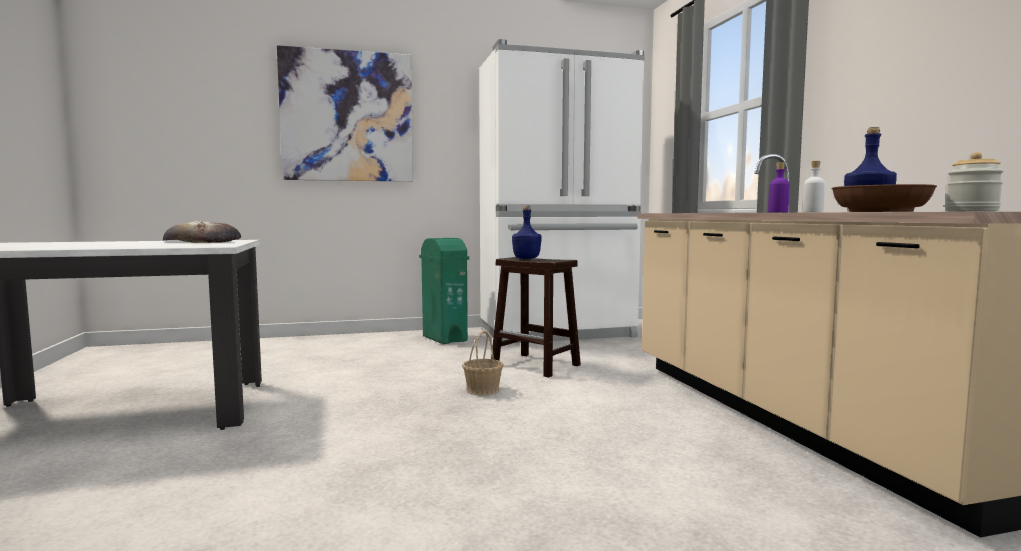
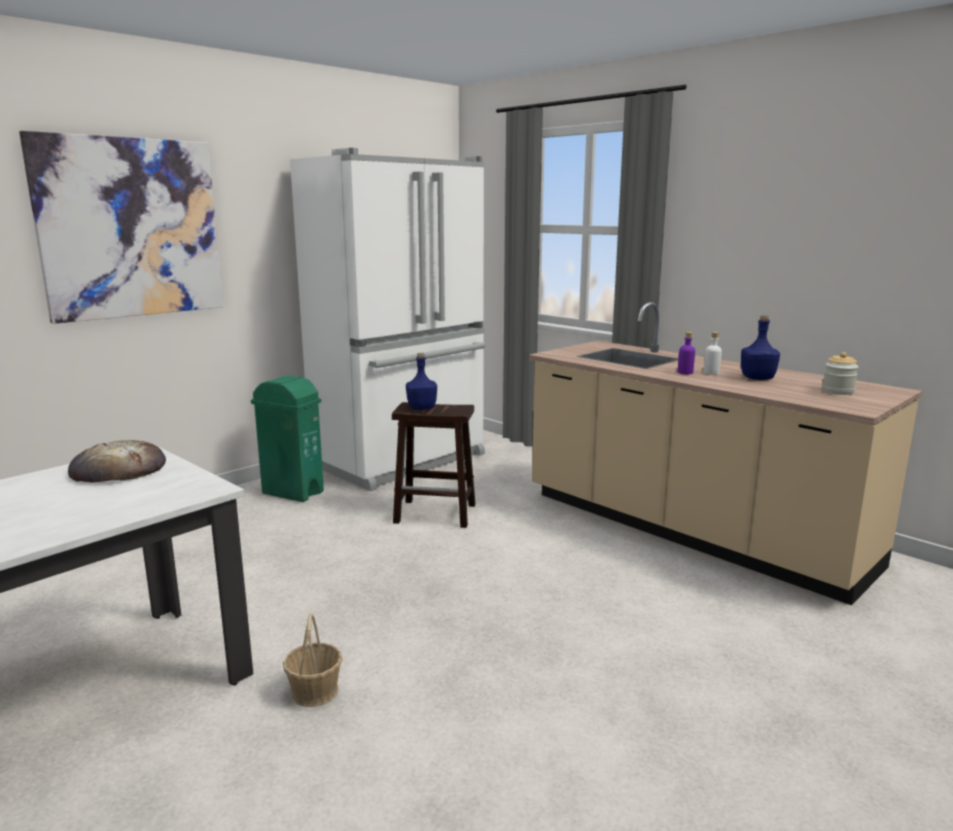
camera: 30 degrees left, 10 degrees up
(483, 390) = (428, 559): basket -> basket (315, 691)
(880, 211) = (785, 392): brown bowl -> none

